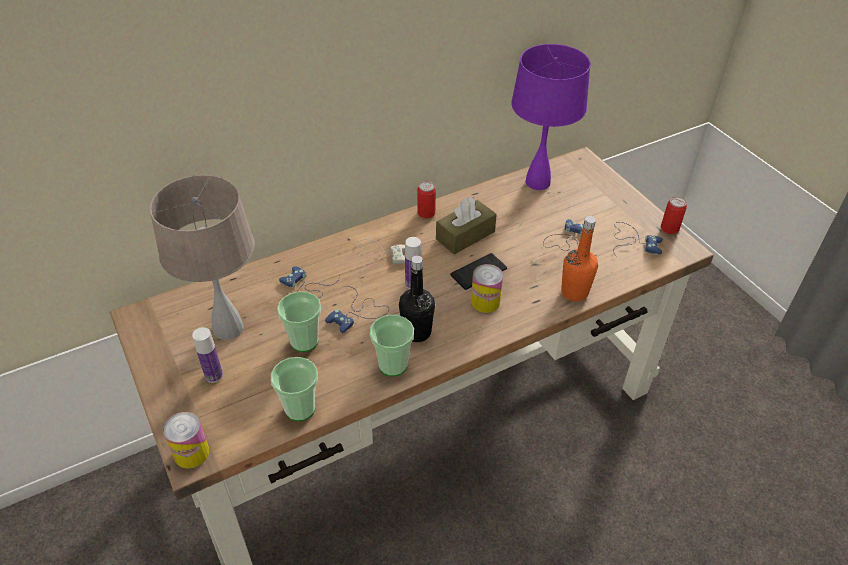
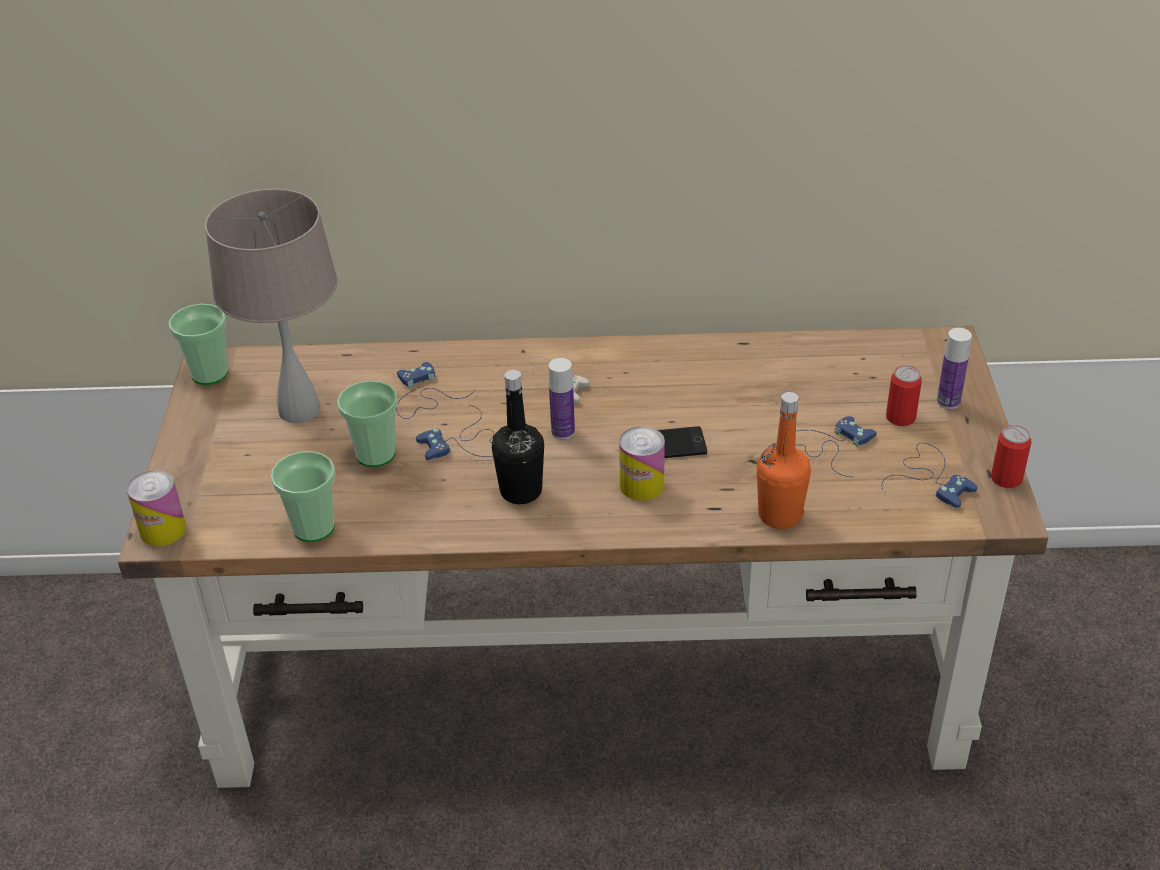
camera: 30 degrees right, 5 degrees down
(214, 375) = (245, 456): bottle -> bottle (948, 401)
(393, 365) = (460, 519): cup -> cup (209, 373)
(426, 213) = (652, 348): can -> can (900, 417)
(465, 235) = (683, 393): brown tissue box -> none
(538, 182) = (850, 355): purple table lamp -> none

